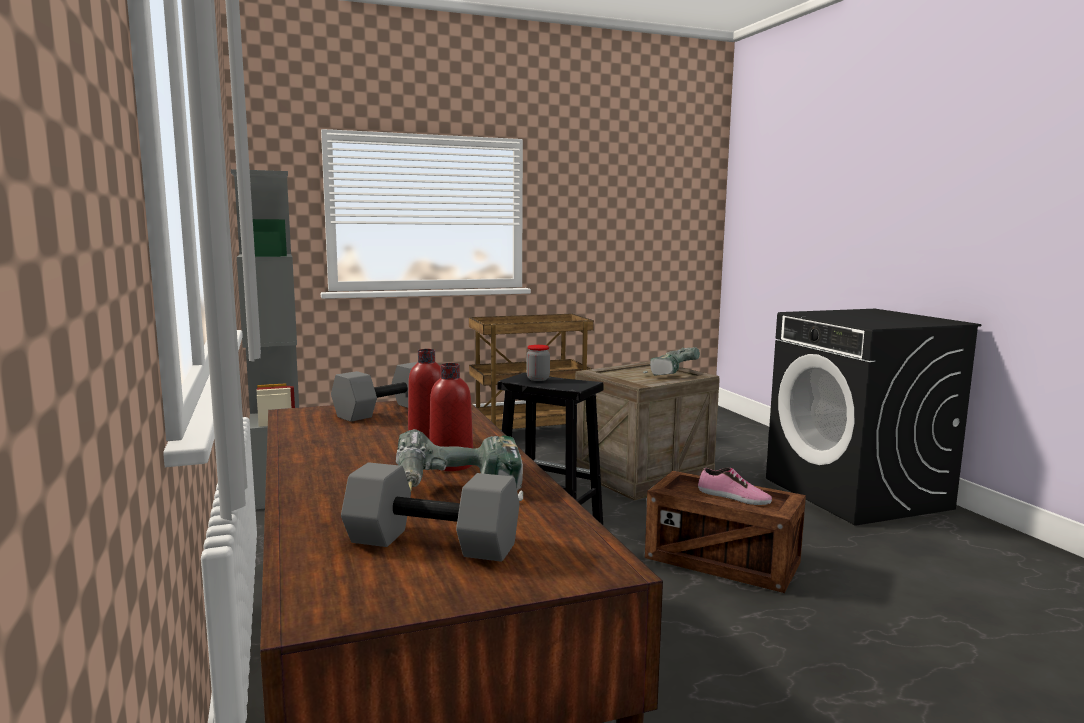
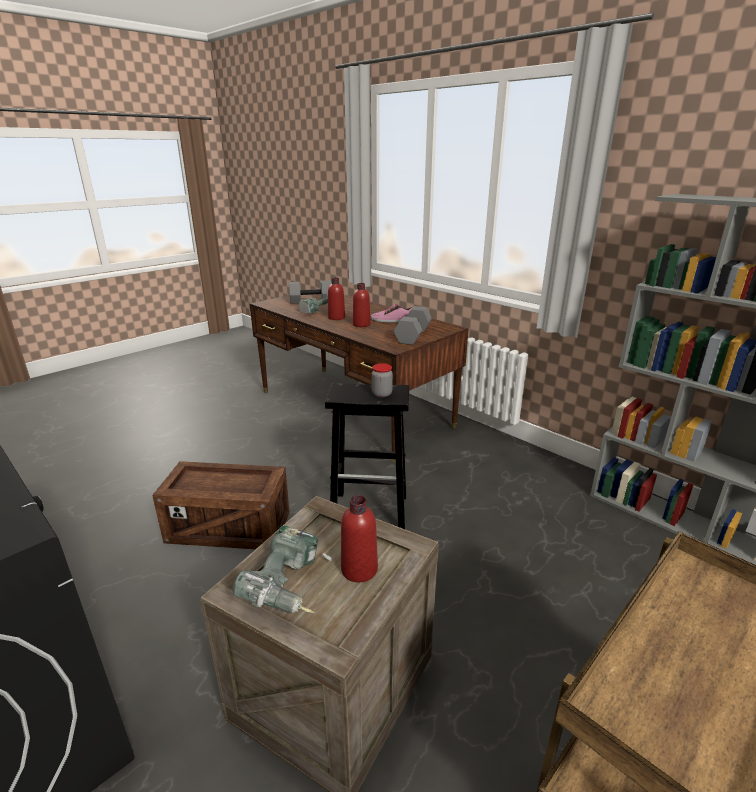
camera: 155 degrees right, 15 degrees up
(628, 373) = (359, 569): none -> red bottle
(733, 497) = (215, 481): shoe -> shoe (392, 320)

